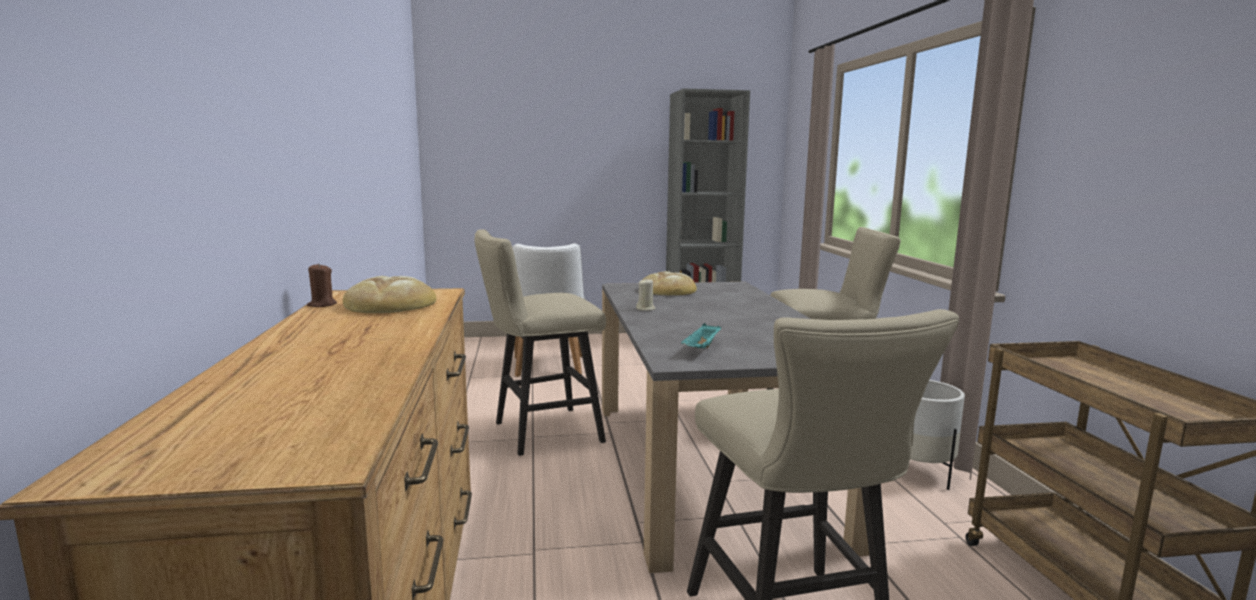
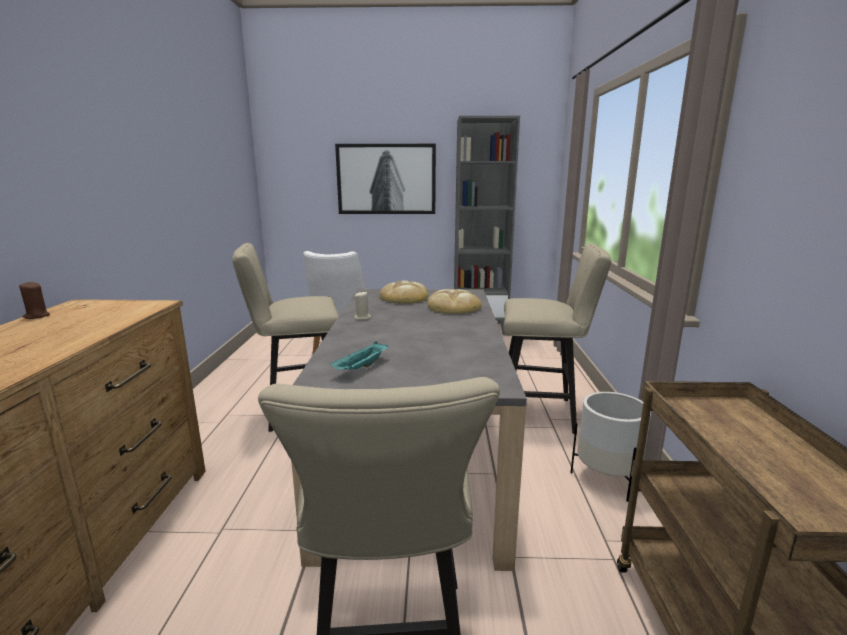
camera: 10 degrees right, 5 degrees up
(390, 304) = (90, 317): bread -> bread (453, 307)
(584, 160) = (386, 179): none -> picture

